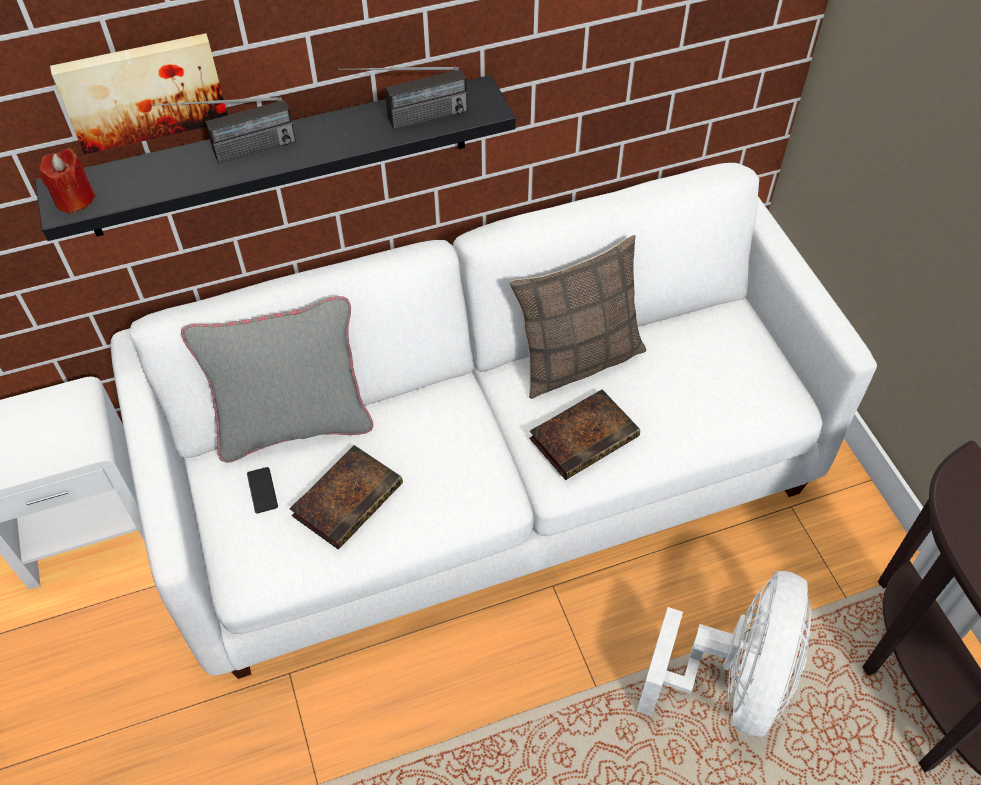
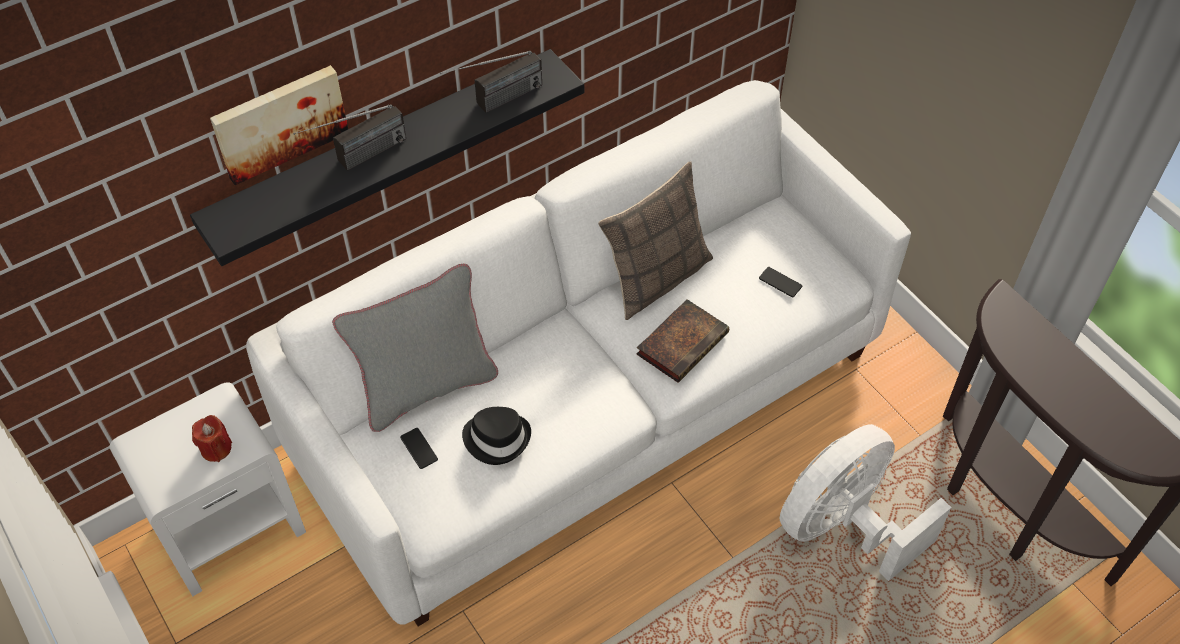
camera: 15 degrees left, 0 degrees up
(74, 199) = (234, 226): red candle -> red candle (216, 448)
(348, 498) = (497, 438): book -> black hat
(714, 392) = (780, 282): none -> phone
(731, 681) = (843, 526): white fan -> white fan turned 135 degrees counterclockwise

